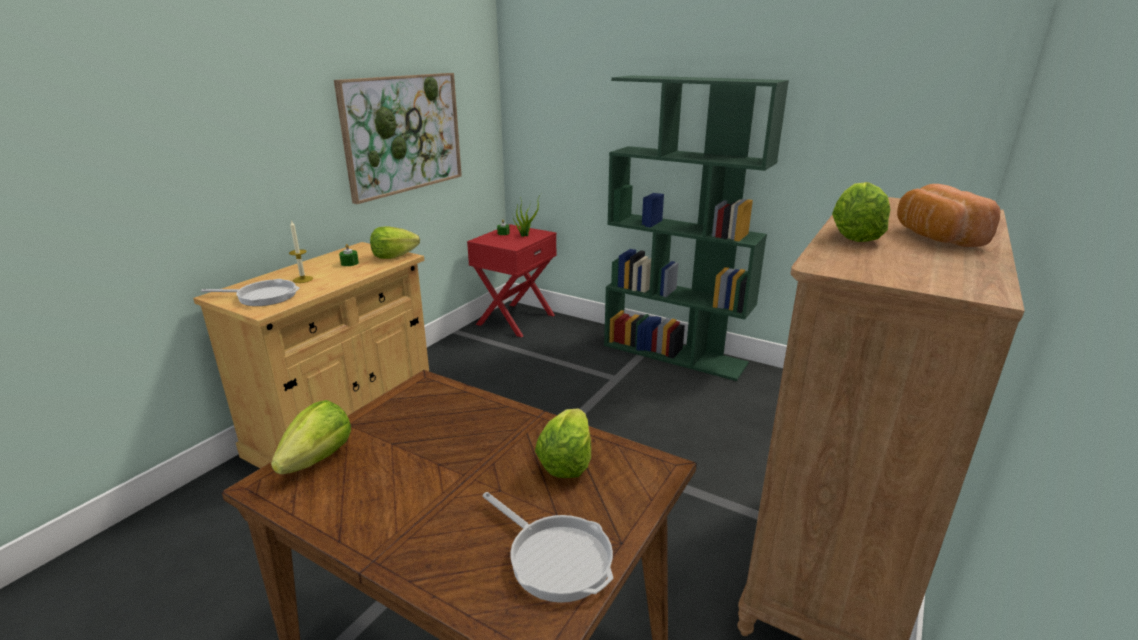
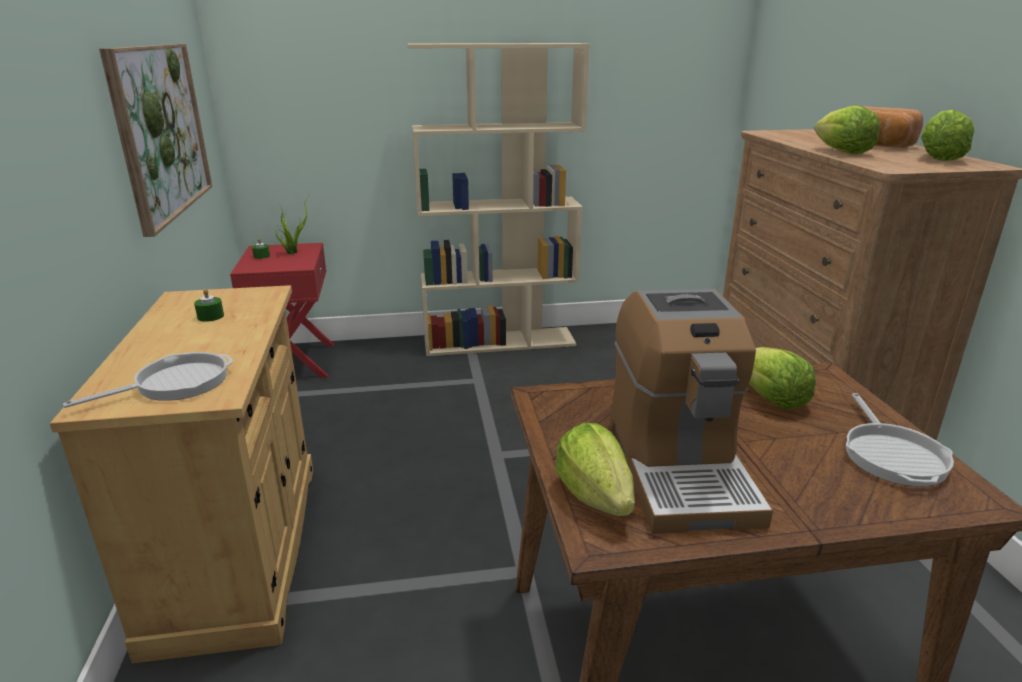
camera: 40 degrees left, 0 degrees up
(303, 279) = (187, 350): candle -> none
(394, 256) = (254, 295): lettuce -> lettuce (938, 158)
(396, 470) = (678, 467): none -> coffee machine
(555, 557) = (892, 455): frying pan -> frying pan turned 90 degrees clockwise
(675, 354) = (500, 341): green bookcase -> beige bookcase

